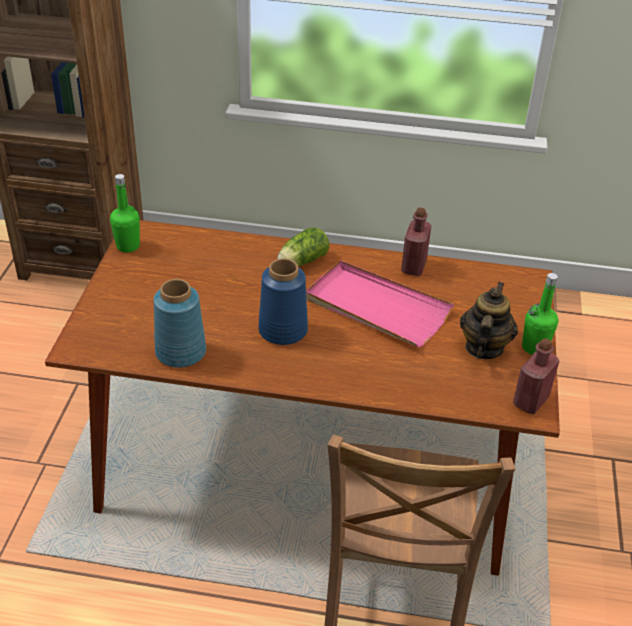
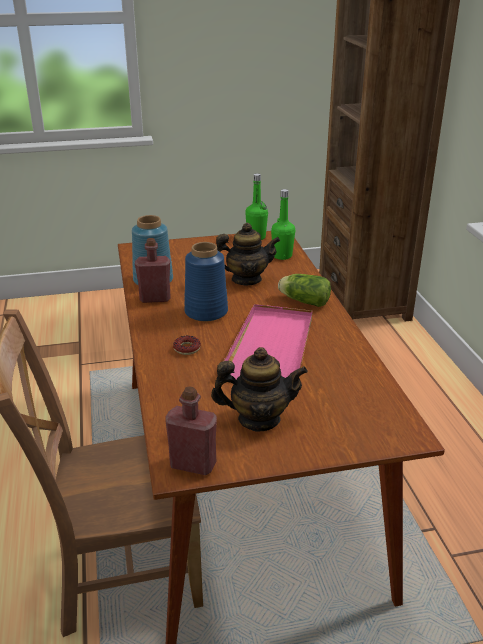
camera: 70 degrees right, 10 degrees down
(230, 284) = (246, 280): none -> teapot
(349, 361) = (187, 348): none -> donut
(413, 267) = (352, 356): red bottle -> red bottle (155, 298)
(534, 347) = (285, 455): green bottle -> green bottle (282, 256)

